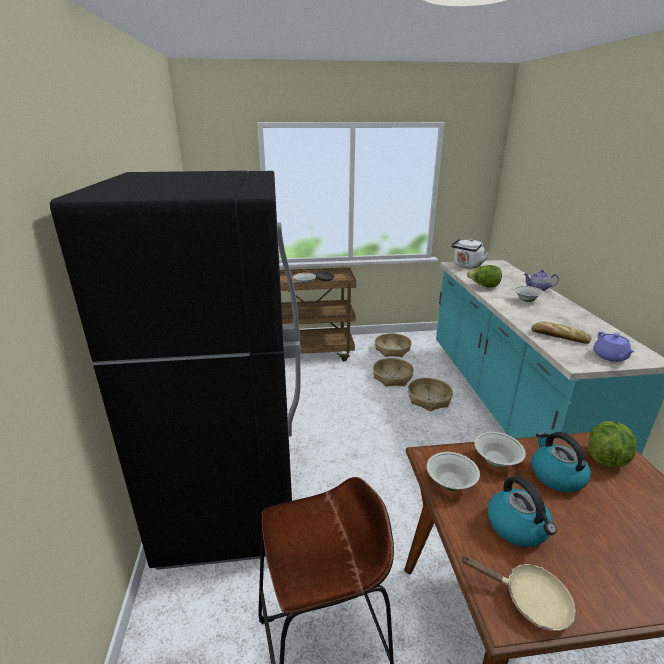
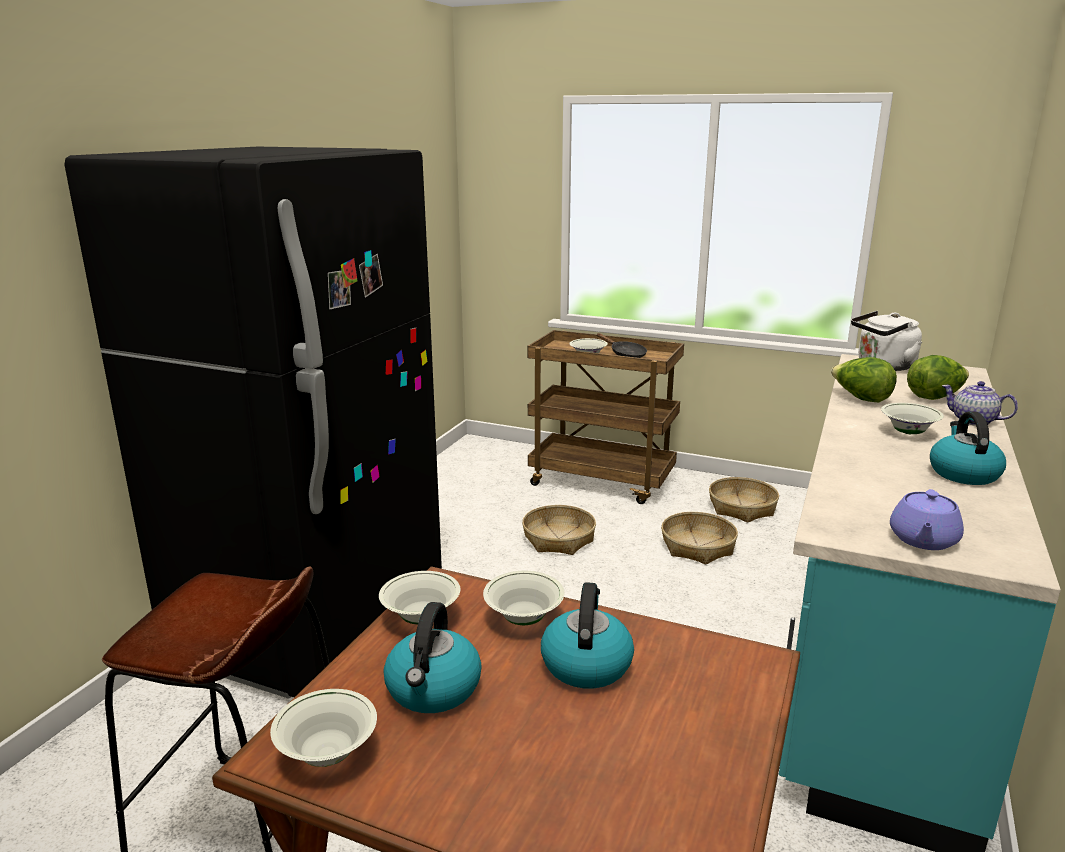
camera: 30 degrees right, 5 degrees down
(428, 399) = (728, 595): basket -> basket (558, 539)
(529, 600) = (327, 754): beige frying pan -> white bowl
(558, 336) = (870, 491): bread -> none
(573, 317) = (963, 473): none -> kettle
(606, 457) = (714, 674): lettuce -> lettuce (934, 397)

